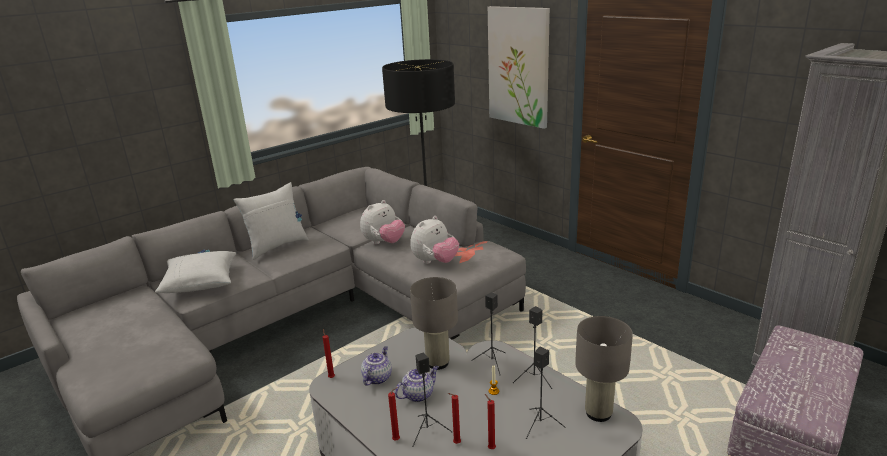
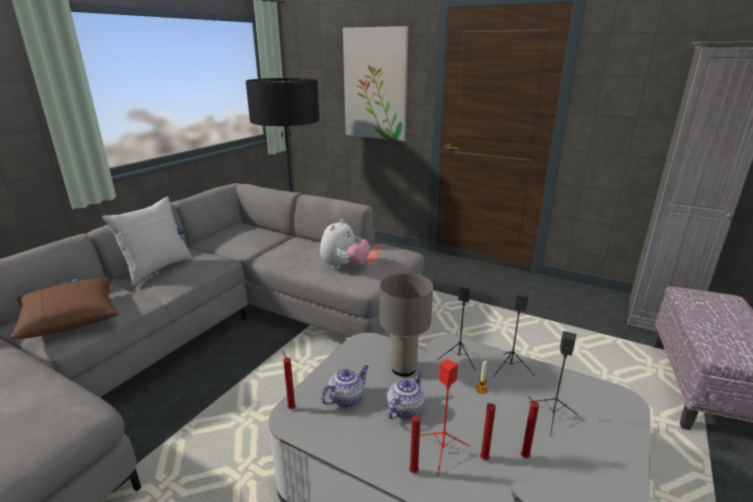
camera: 20 degrees left, 0 degrees up
(201, 283) = (71, 320): grey pillow -> brown pillow
(377, 377) = (346, 398): teapot -> teapot turned 45 degrees clockwise
(384, 243) = (279, 254): plush toy -> none
(428, 431) = (443, 451): black speaker -> red speaker
(599, 413) = (596, 393): grey table lamp -> none

